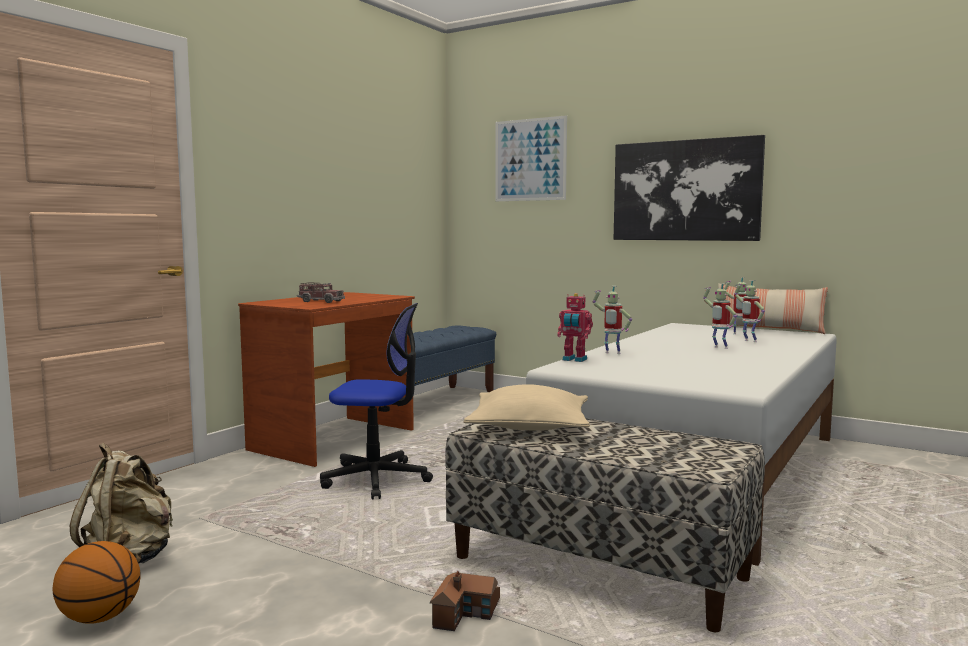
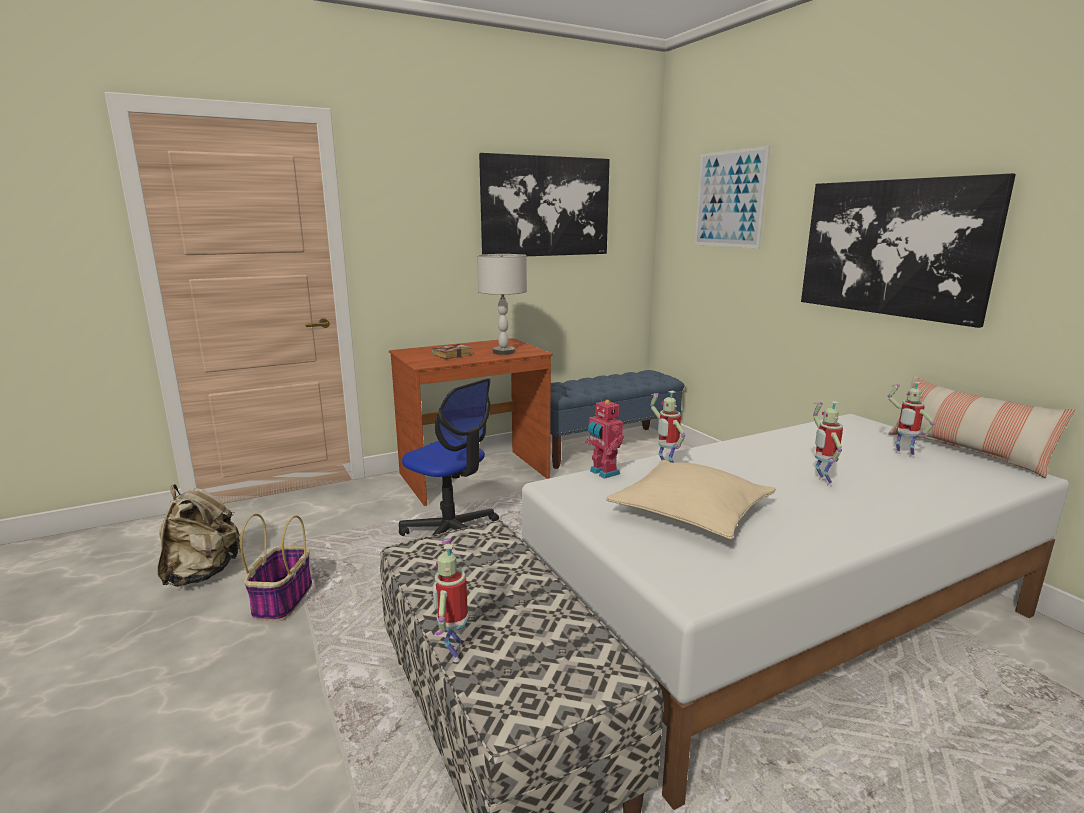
camera: 30 degrees right, 10 degrees up
(100, 618) = (121, 629): basketball -> none
(269, 553) = (283, 599): none -> basket
(321, 301) = (452, 355): toy truck -> book
(366, 161) = (546, 207): none -> picture
(366, 297) = (503, 352): none -> grey table lamp
(466, 613) = (325, 739): toy house -> none
(529, 426) = (465, 558): beige pillow -> beige pillow (690, 512)
(748, 341) = (891, 474): toy robot -> toy robot (453, 652)

